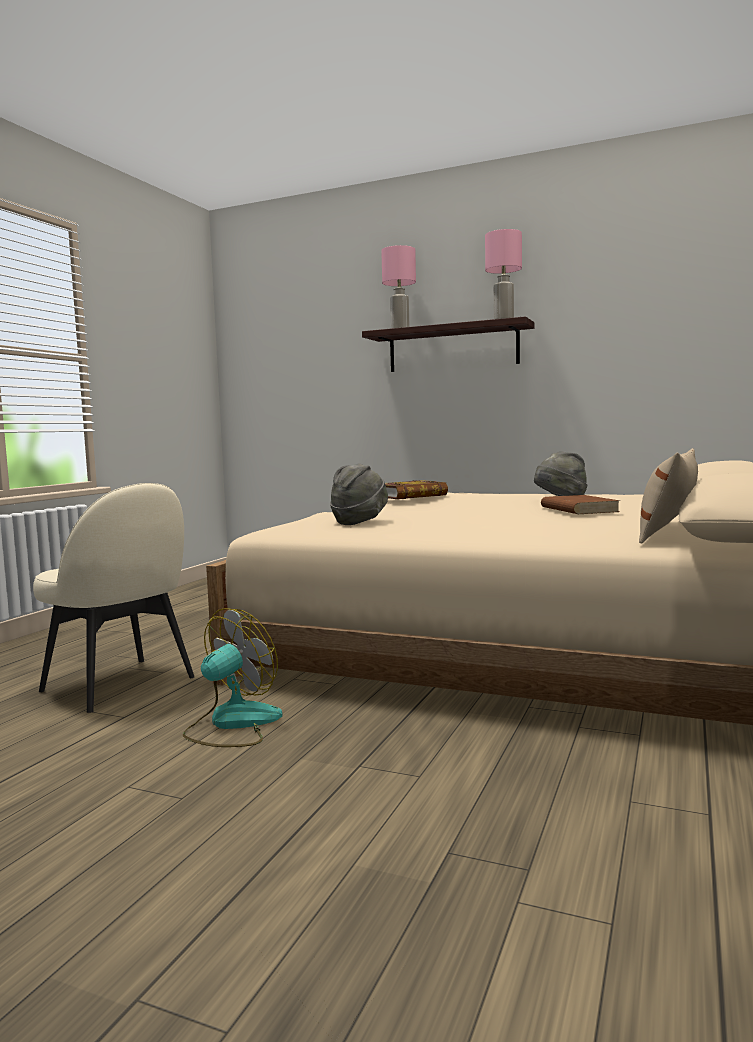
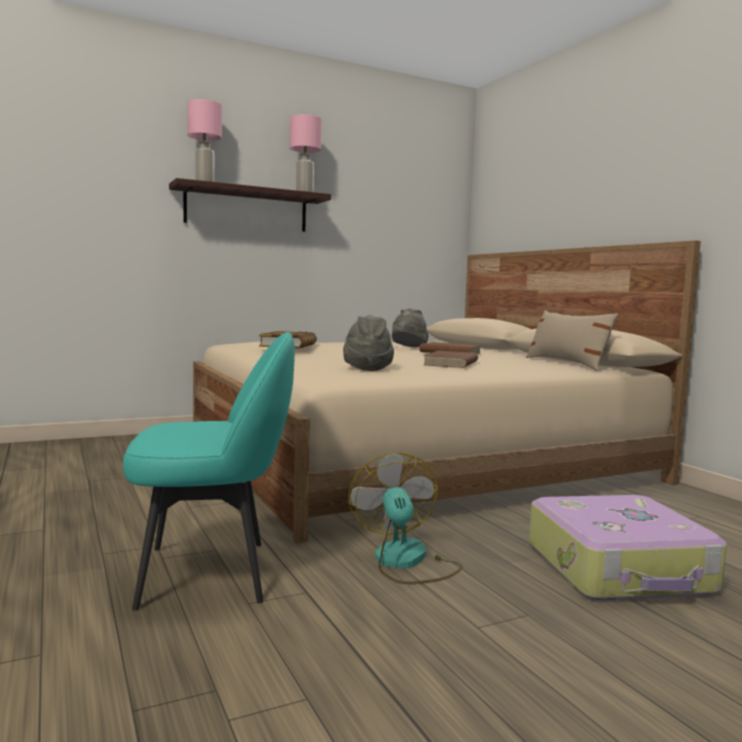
camera: 50 degrees left, 0 degrees up
(120, 685) = (210, 573): beige chair -> turquoise chair
(378, 809) = (620, 569): none -> suitcase
(483, 522) = (451, 363): none -> brown book

